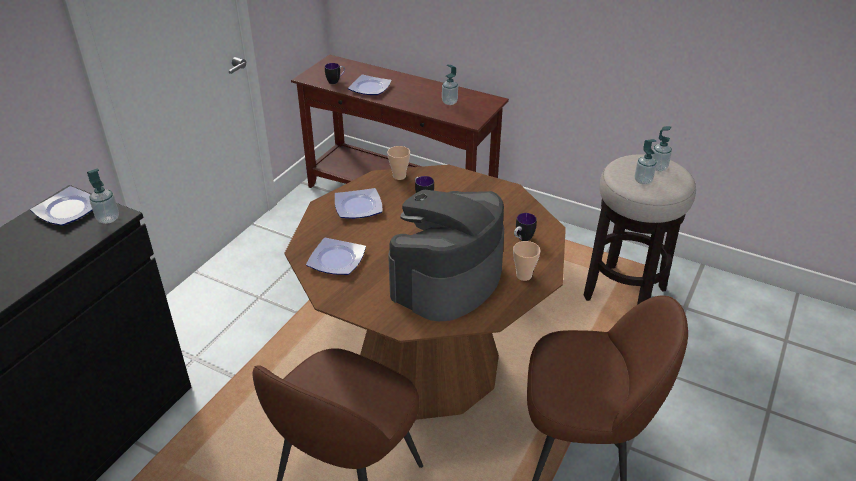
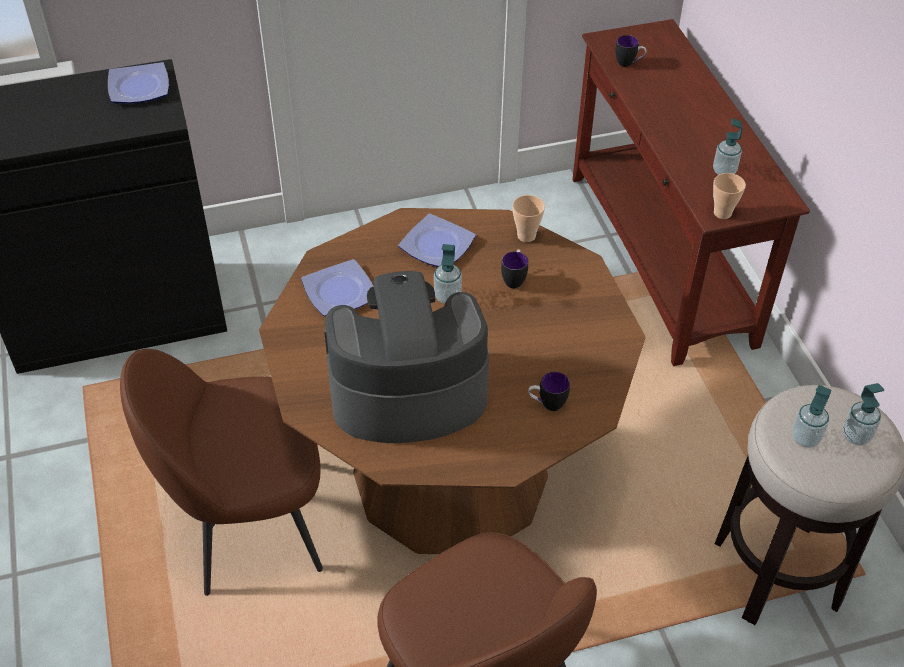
camera: 45 degrees right, 10 degrees up
(108, 218) = (155, 117): soap dispenser -> soap dispenser (447, 296)
(369, 87) = (656, 94): plate -> none
(524, 276) = (487, 446): cup -> cup (722, 213)

